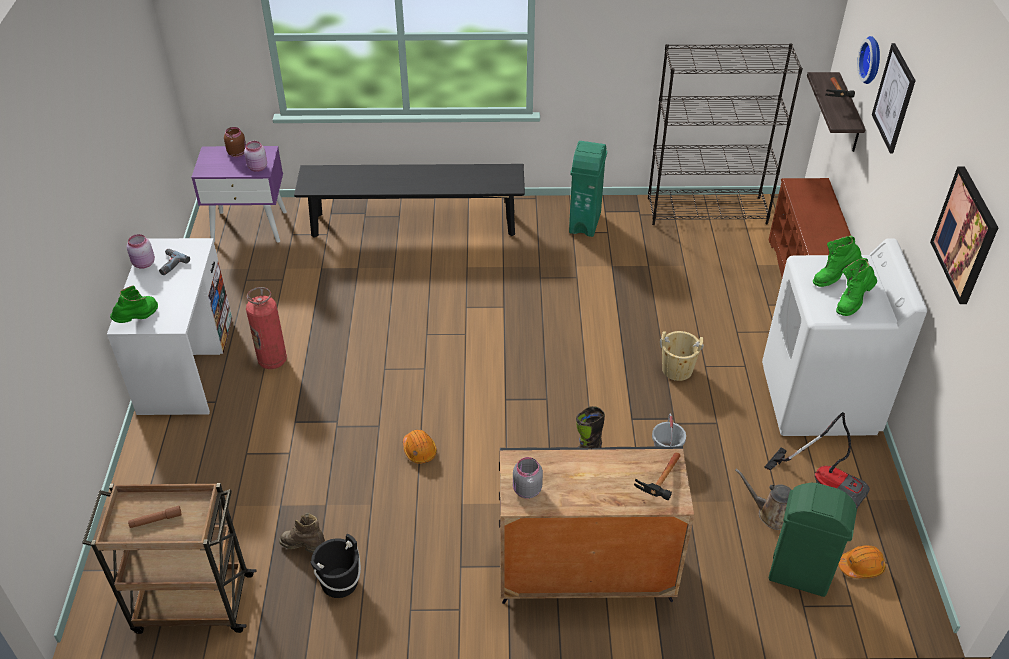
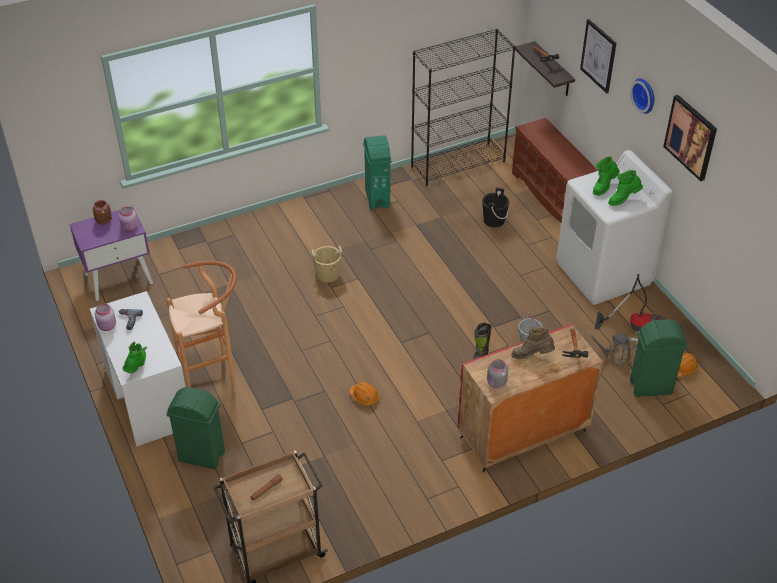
camera: 25 degrees left, 0 degrees up
(194, 452) = (201, 456): none -> green trash can
(272, 360) = (213, 372): fire extinguisher -> brown stool
(305, 548) = (329, 488): brown boot -> brown boot (532, 356)
(339, 582) = (368, 500): black bucket -> black bucket (494, 220)
(414, 224) = (250, 237): black bench -> none
(584, 573) = (522, 434): black cabinet -> red cabinet
(677, 370) = (503, 283): beige bucket -> beige bucket (327, 275)
(852, 302) = (623, 199): green boot -> green boot turned 45 degrees clockwise
(873, 60) = (569, 31): wall clock -> wall clock (645, 95)

